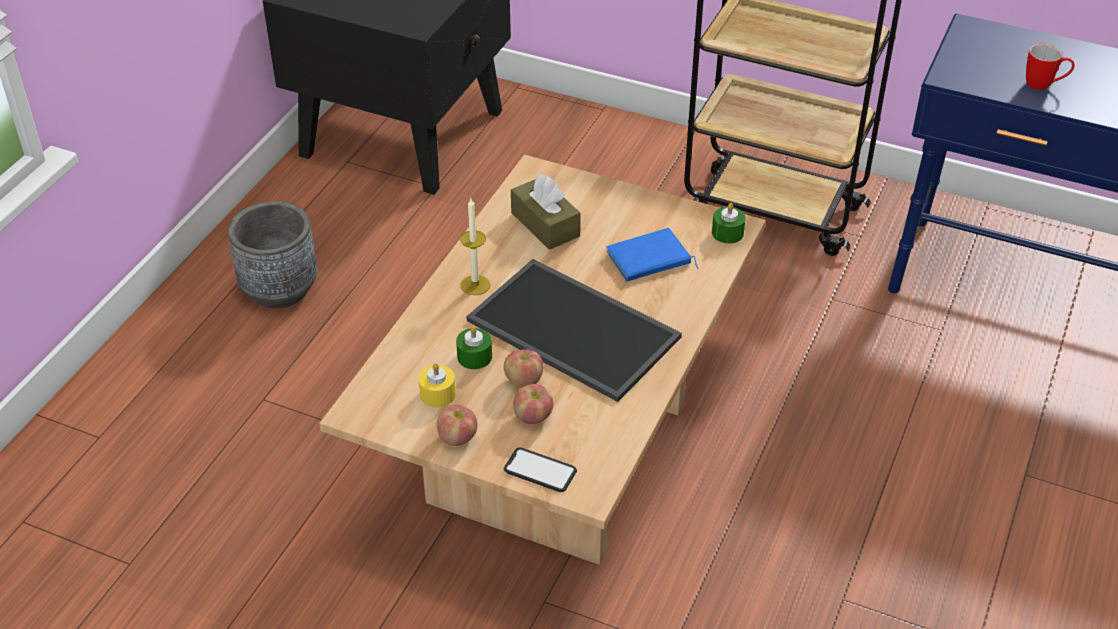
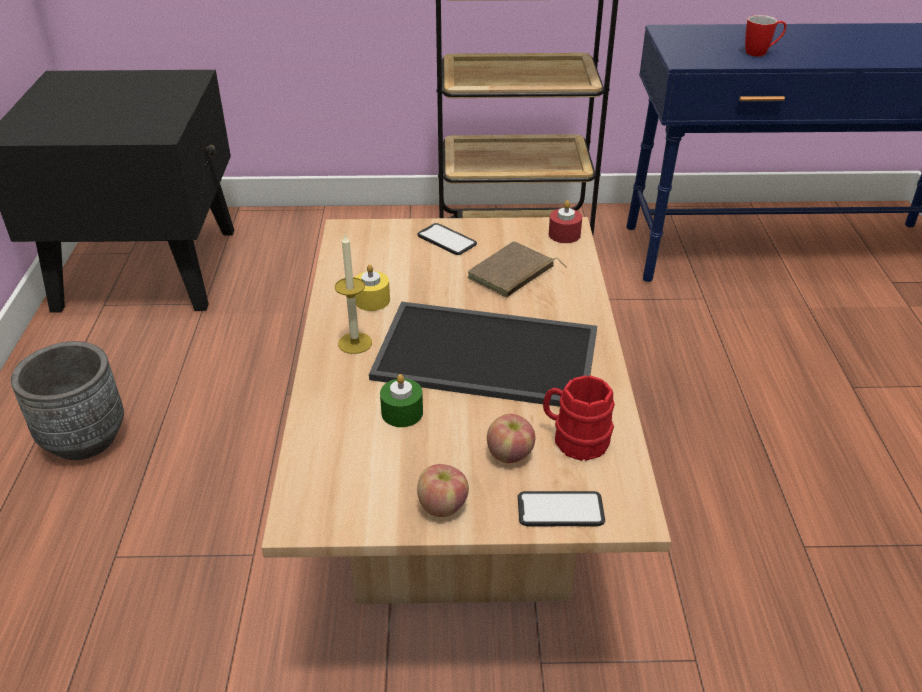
camera: 25 degrees left, 5 degrees down
(437, 394) = (387, 465): yellow candle -> yellow candle (372, 300)
(523, 380) = (472, 420): apple -> none
(545, 224) = (389, 270): brown tissue box -> none
(591, 422) = (574, 439): none -> red mug
(615, 207) = (446, 240): none -> phone
(649, 260) = (512, 274): blue book -> brown book
(727, 233) = (564, 234): green candle -> red candle

